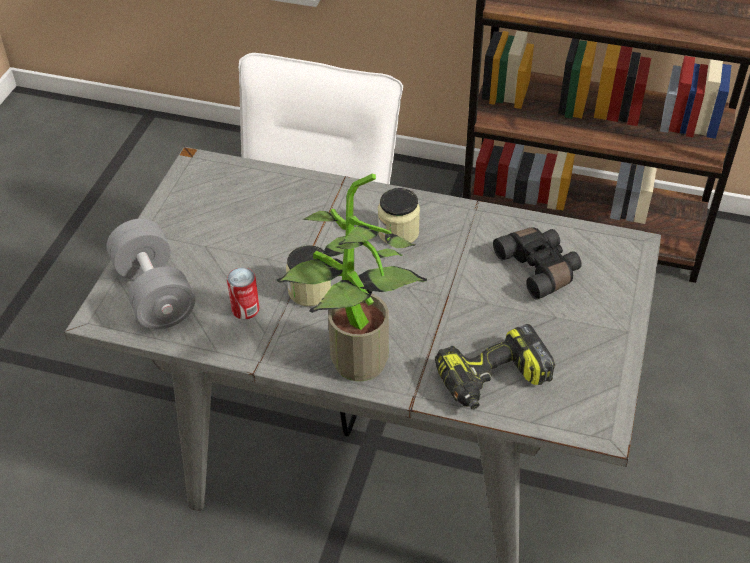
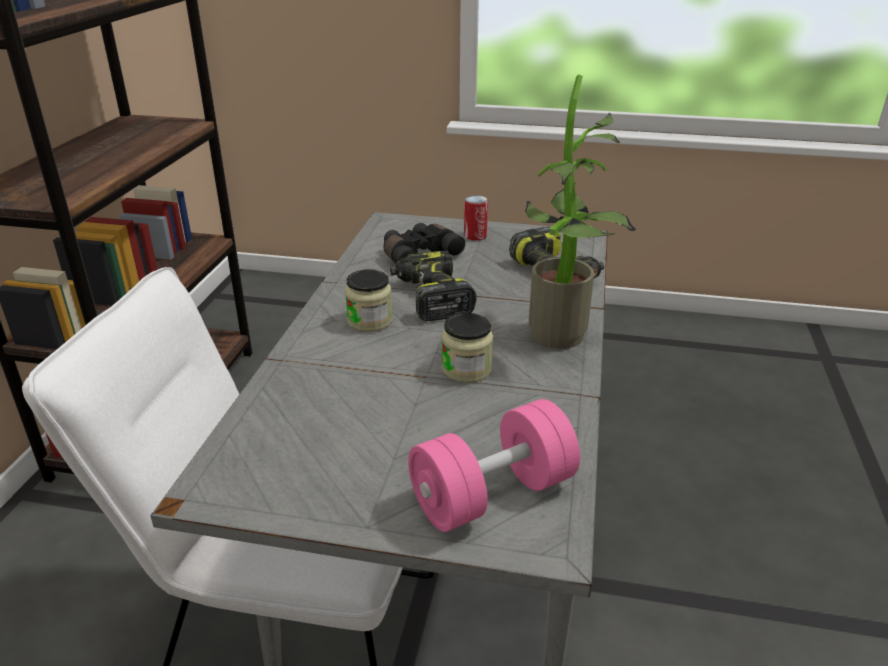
camera: 95 degrees left, 15 degrees down
(154, 293) = (492, 494): grey dumbbell -> pink dumbbell
(245, 309) = (505, 411): can -> can (475, 236)
(440, 274) = (431, 297): none -> power drill

